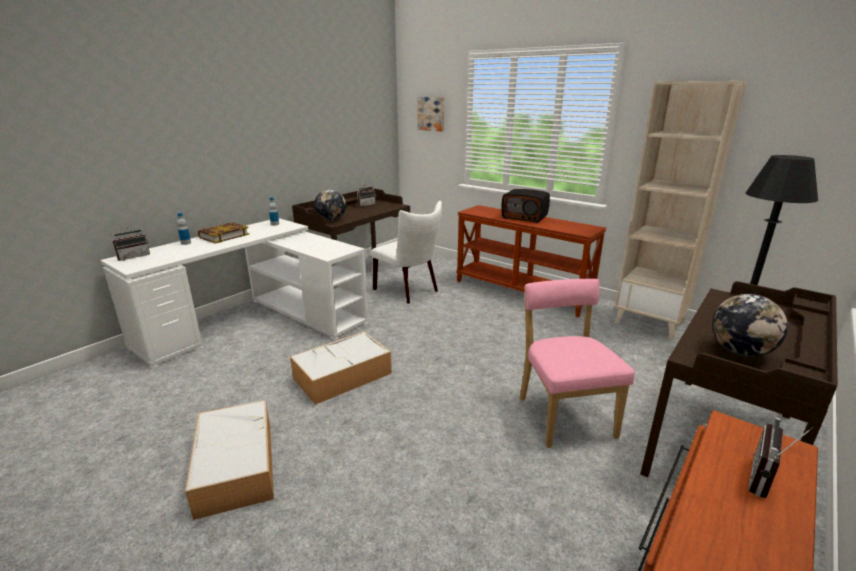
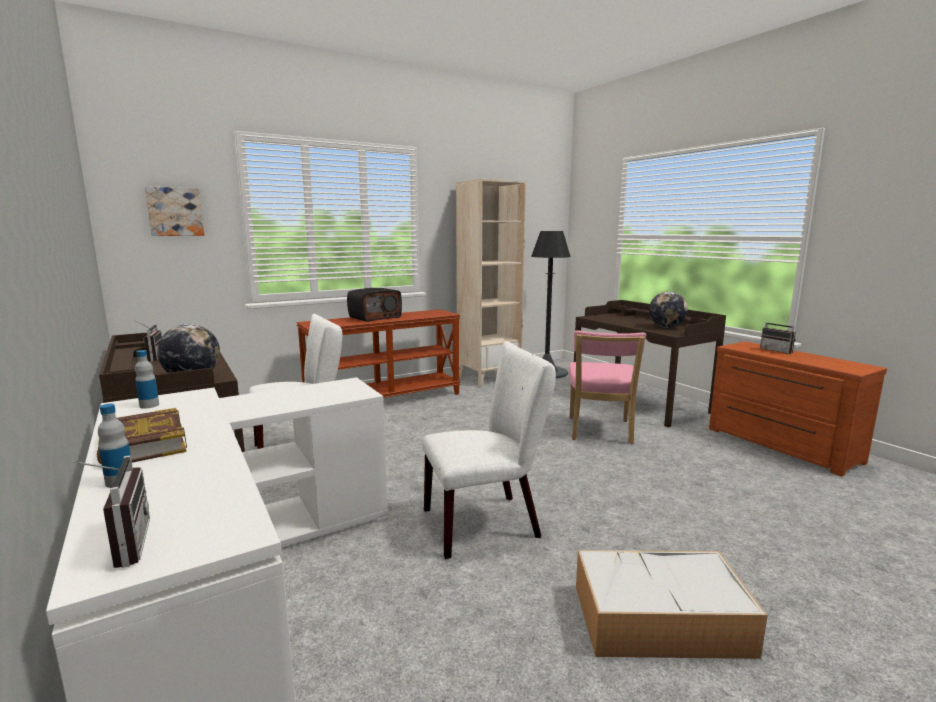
camera: 70 degrees left, 10 degrees down
(341, 376) = (488, 522): storage box -> white chair
(563, 414) = (599, 432): pink chair -> pink chair turned 90 degrees counterclockwise

